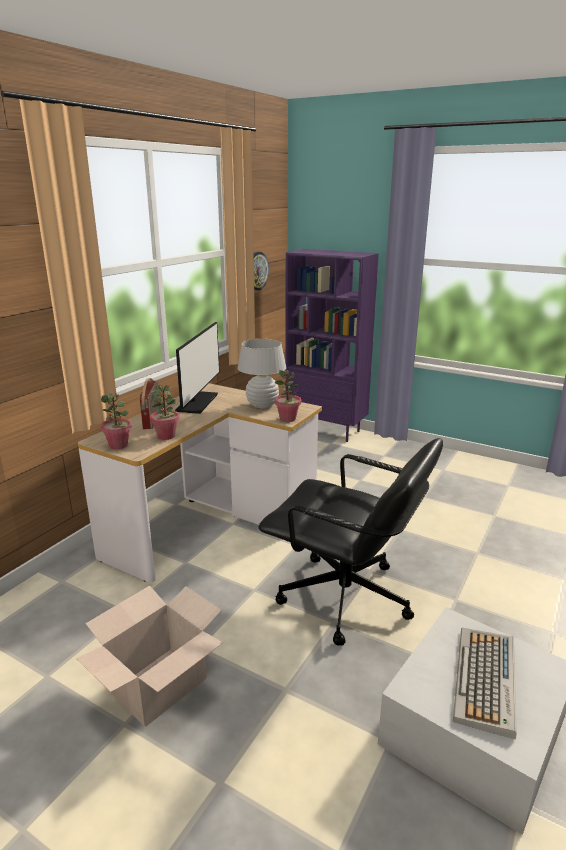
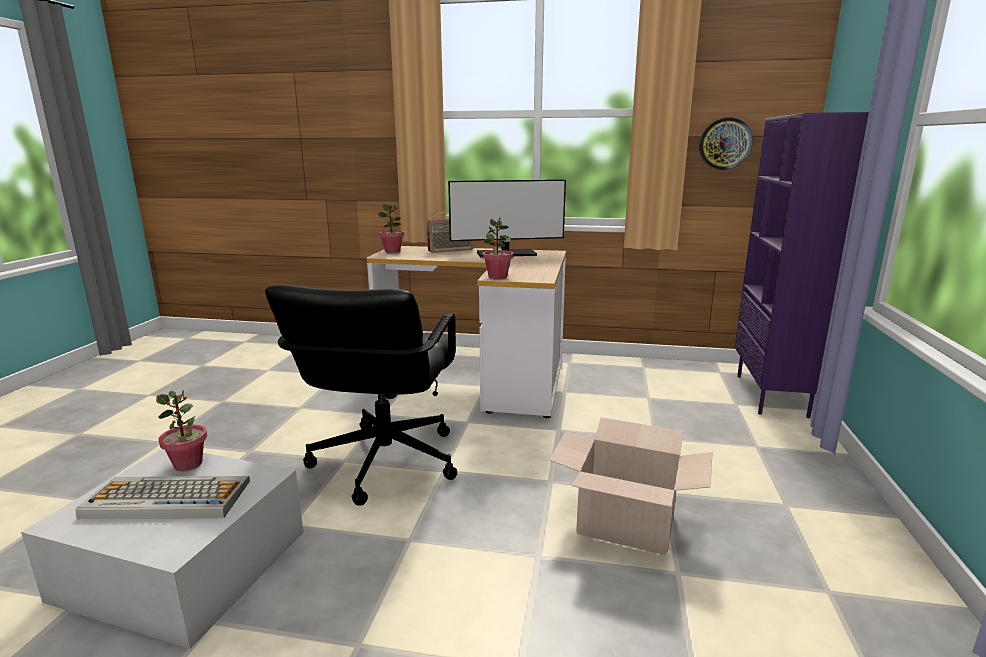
camera: 70 degrees right, 5 degrees down
(158, 684) = (258, 403): cardboard box -> cardboard box (626, 523)
(166, 436) = (419, 257): potted plant -> potted plant (188, 464)
(262, 405) = (526, 267): white table lamp -> none

